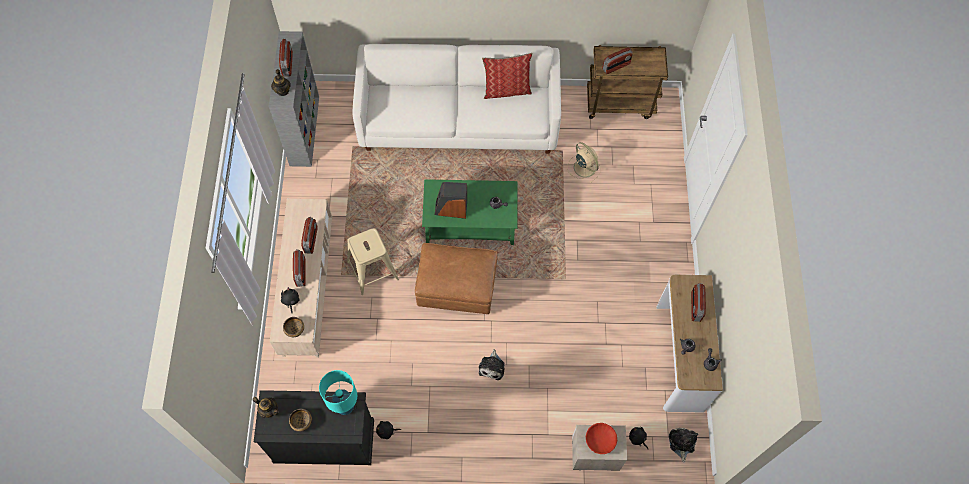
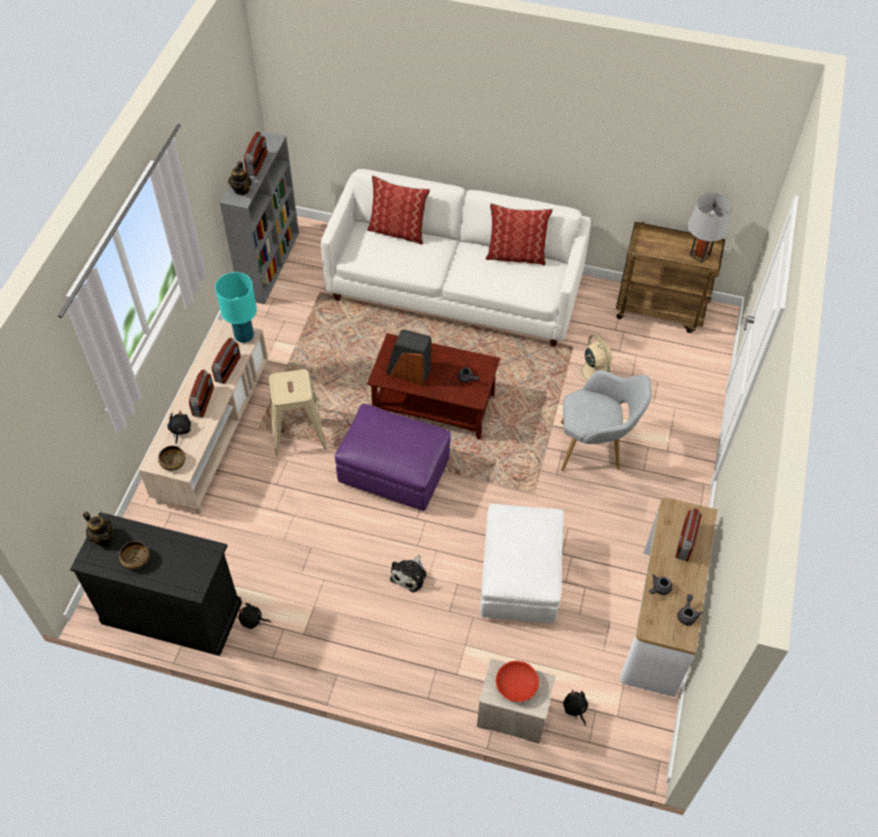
camera: 15 degrees right, 10 degrees down
(345, 406) = (195, 554): turquoise table lamp -> turquoise table lamp (244, 336)
(408, 88) = (398, 231): none -> pillow
(456, 288) = (394, 473): brown ottoman -> purple ottoman
(471, 223) = (435, 404): green coffee table -> brown coffee table
(573, 349) = (520, 578): none -> white ottoman
(600, 231) = (595, 448): none -> grey armchair
(616, 67) = (657, 250): radio -> none
(649, 64) = (699, 255): none -> grey table lamp
(681, 443) = (633, 729): plush toy -> none

